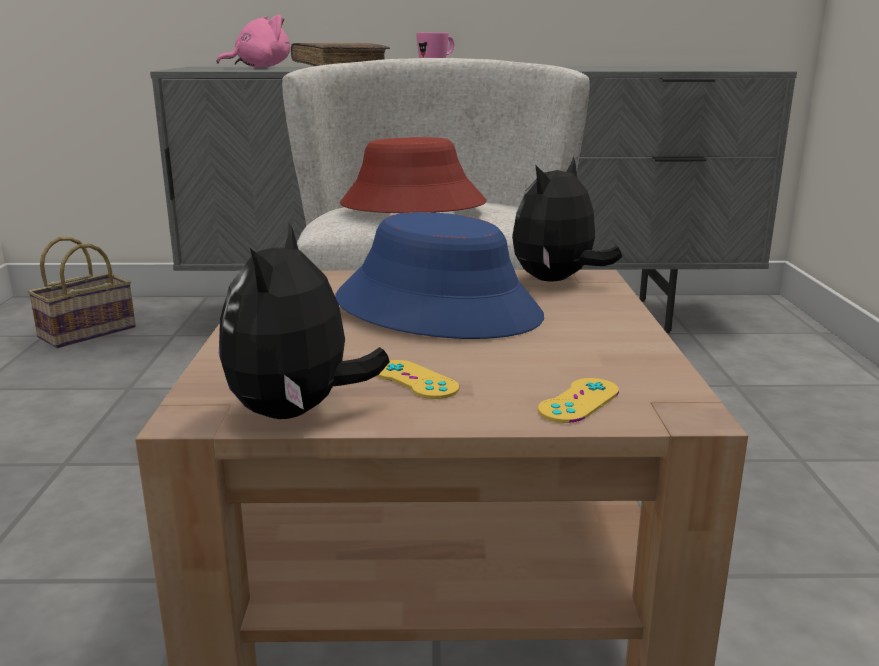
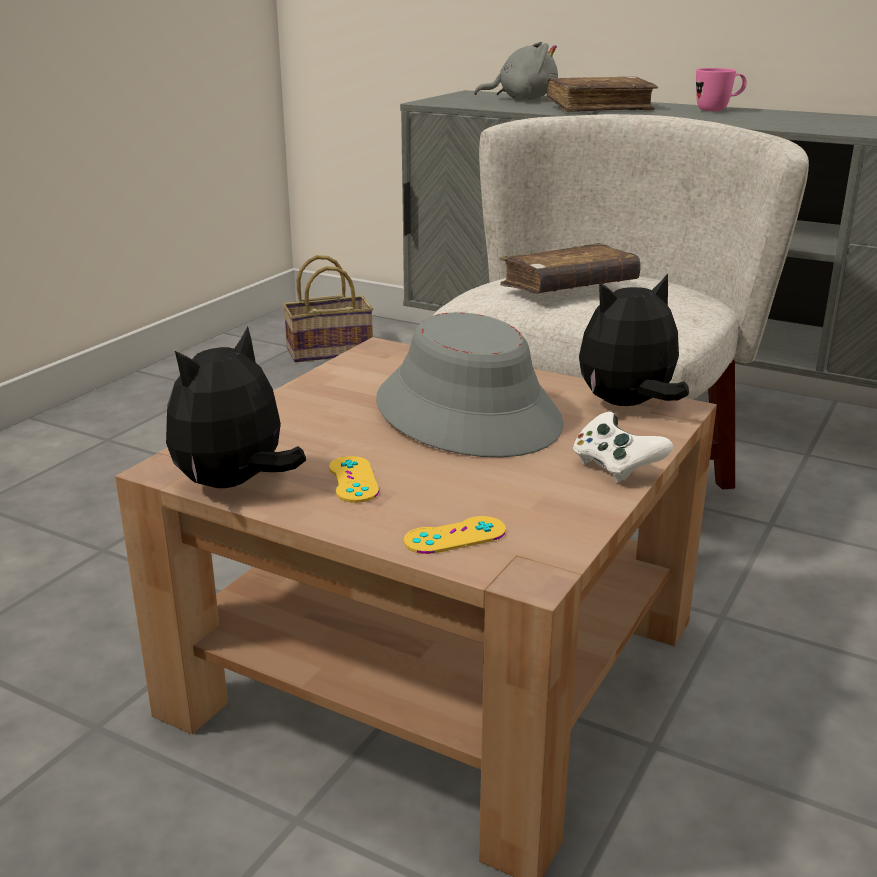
camera: 30 degrees right, 5 degrees up
(259, 67) = (522, 99): pink plush toy -> grey plush toy
(411, 205) = (568, 287): red hat -> brown book
(438, 309) = (468, 413): blue hat -> grey hat
(618, 322) = (615, 467): none -> white game controller

